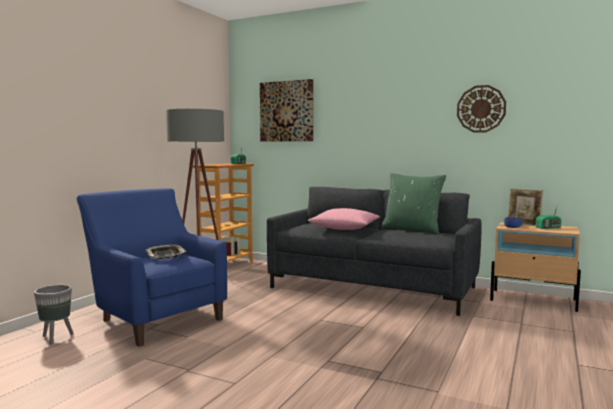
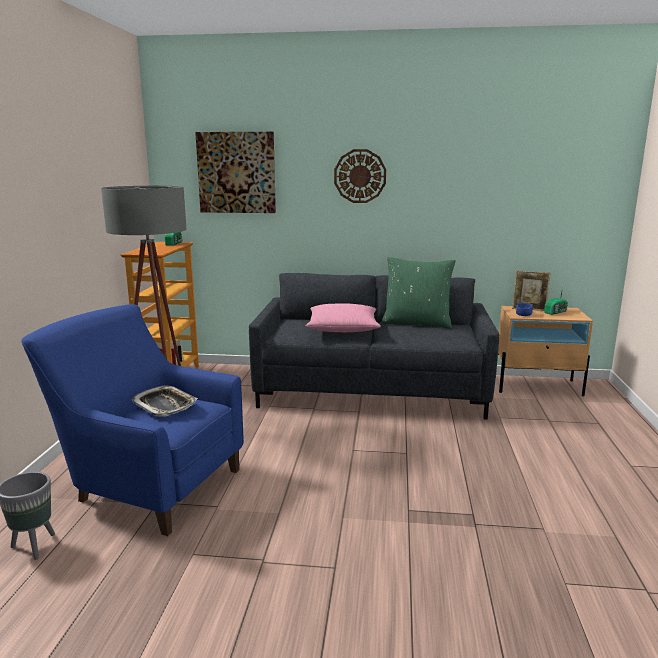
camera: 20 degrees left, 10 degrees up
(481, 109) = (484, 179): wall clock -> wall clock (360, 176)

